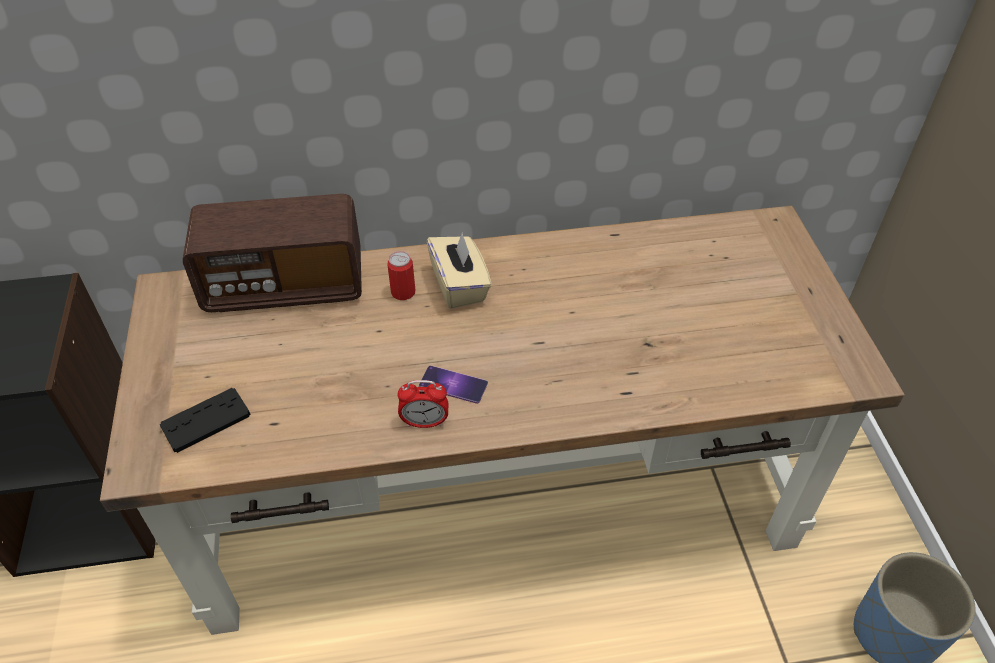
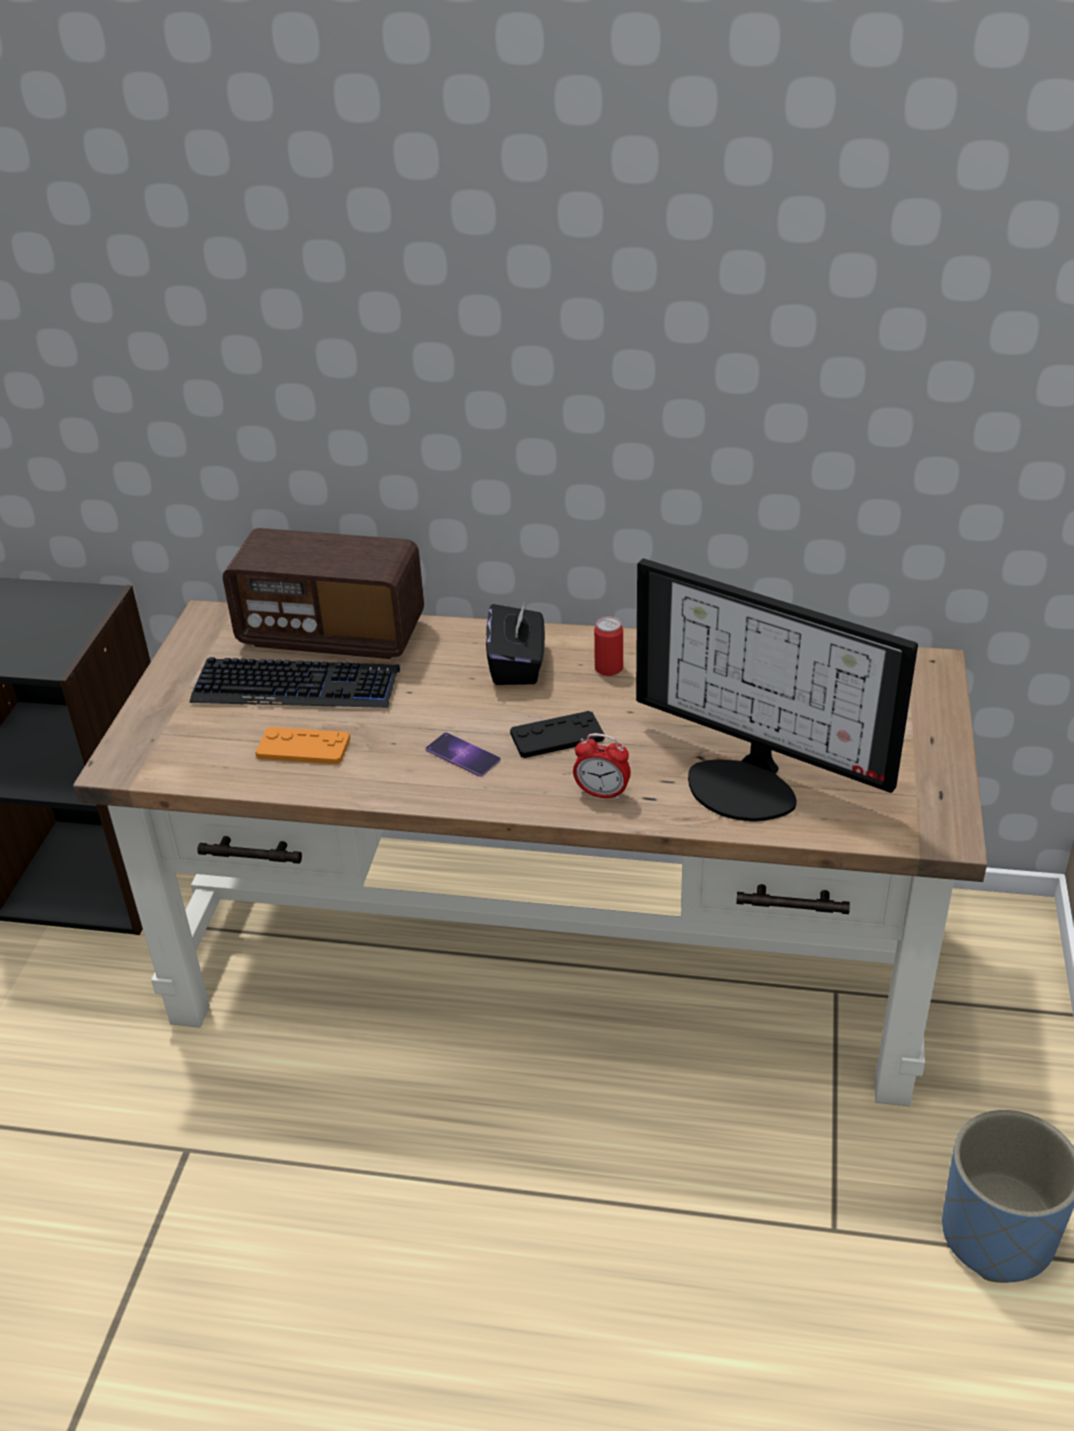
camera: 20 degrees right, 10 degrees down
(206, 421) = (199, 739): black game controller -> black game controller (557, 736)
(275, 346) = (296, 687): none -> keyboard
(308, 408) = (303, 747): none -> orange game controller
(403, 292) = (452, 661): can -> can (608, 668)
(425, 422) = (415, 782): alarm clock -> alarm clock (602, 793)
(460, 286) = (517, 665): beige tissue box -> black tissue box
(696, 361) = (748, 783): none -> monitor

